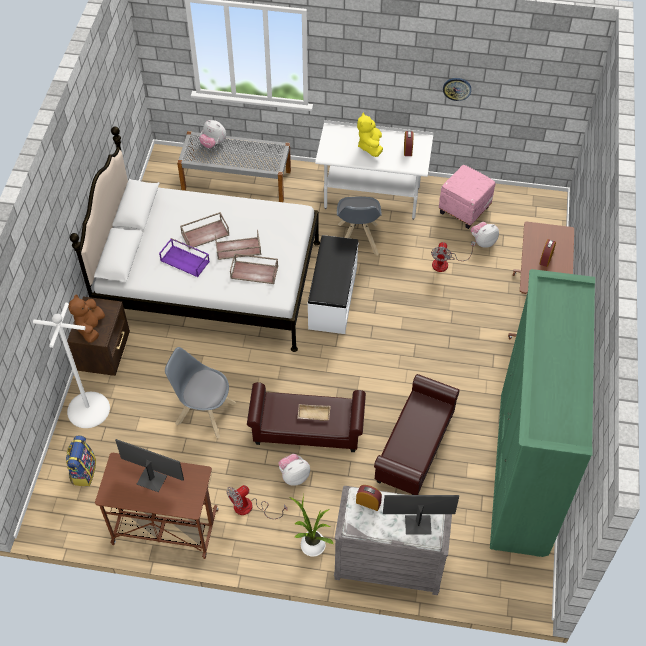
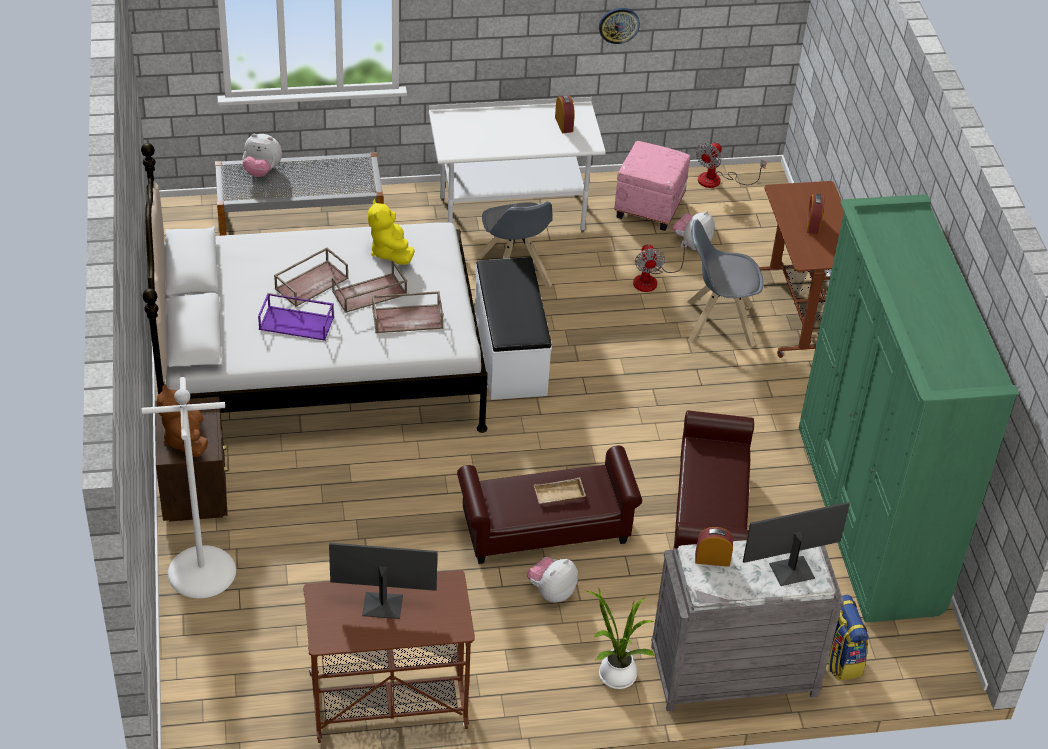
camera: 20 degrees left, 10 degrees down
(83, 471) = (230, 656): backpack -> backpack (839, 659)
(204, 412) = (382, 538): grey chair -> grey chair (717, 323)
(250, 508) = (505, 648): fan -> fan (717, 180)
(370, 146) = (509, 129): yellow plush toy -> yellow plush toy (390, 252)

